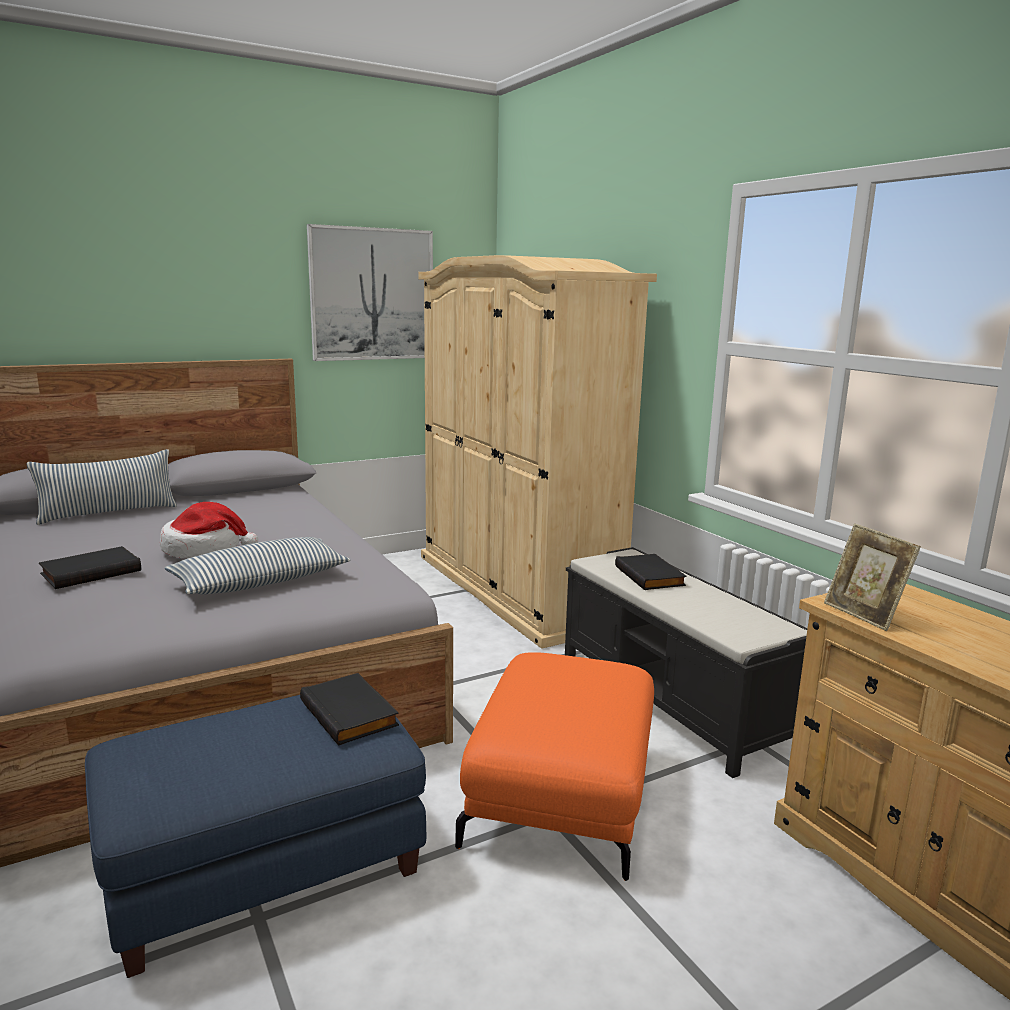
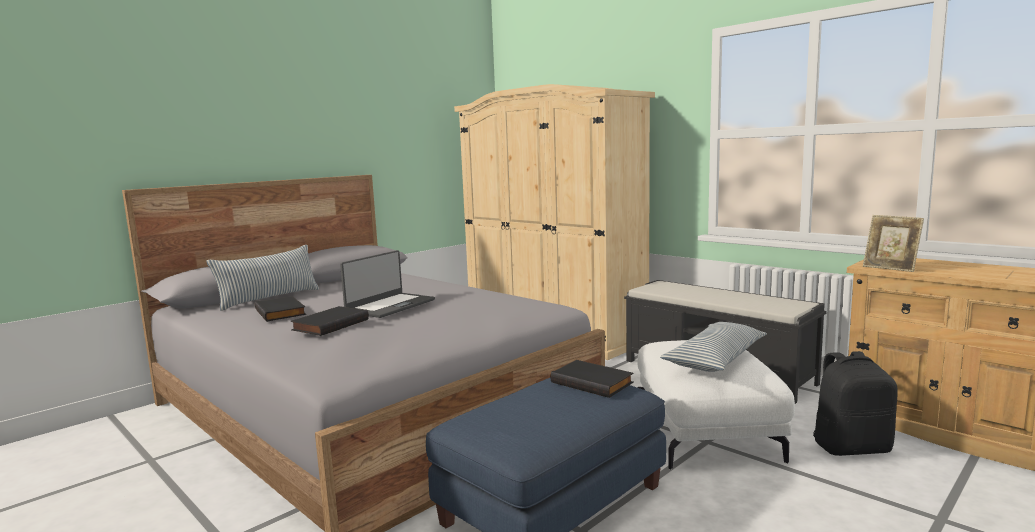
camera: 15 degrees left, 5 degrees down
(204, 549) = (390, 306): hat -> laptop
(261, 581) = (461, 316): pillow -> pillow (715, 359)
(372, 294) = (419, 125): picture -> none
(562, 798) = (706, 432): orange ottoman -> white ottoman
(651, 576) = (690, 291): black book -> black book (282, 312)
(747, 876) = (851, 447): none -> black backpack

